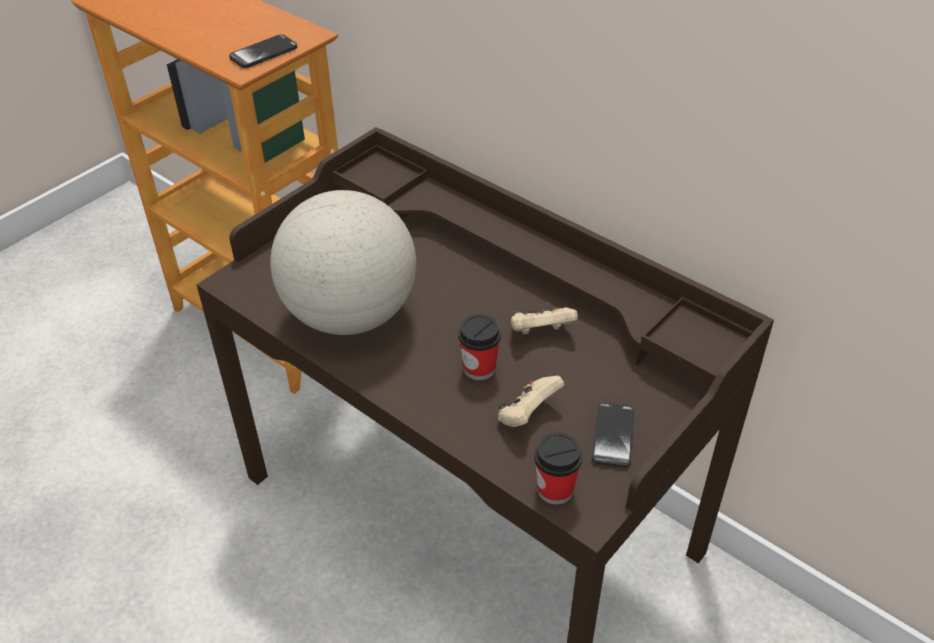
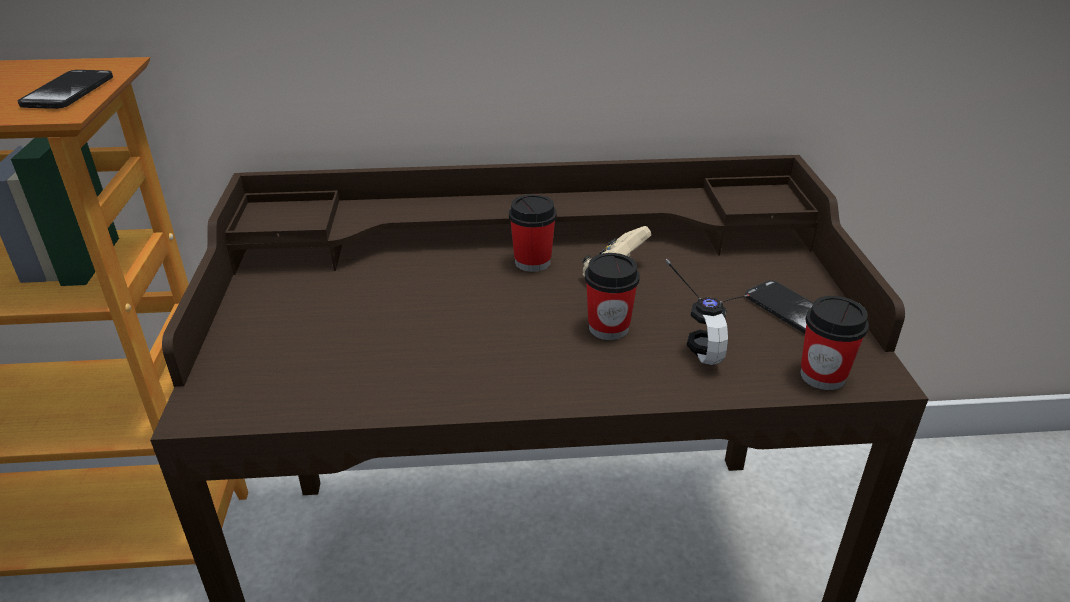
camera: 45 degrees left, 10 degrees down
(351, 315) = (409, 358): globe -> none
(503, 292) = (532, 262): none -> cup
(527, 415) = (707, 336): beige game controller -> headphones

